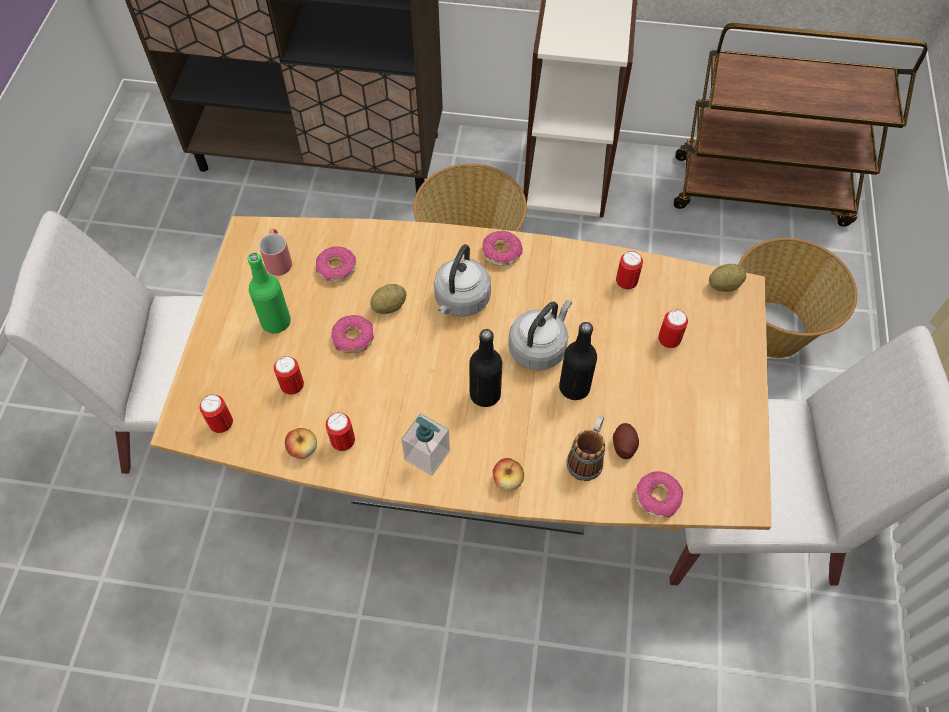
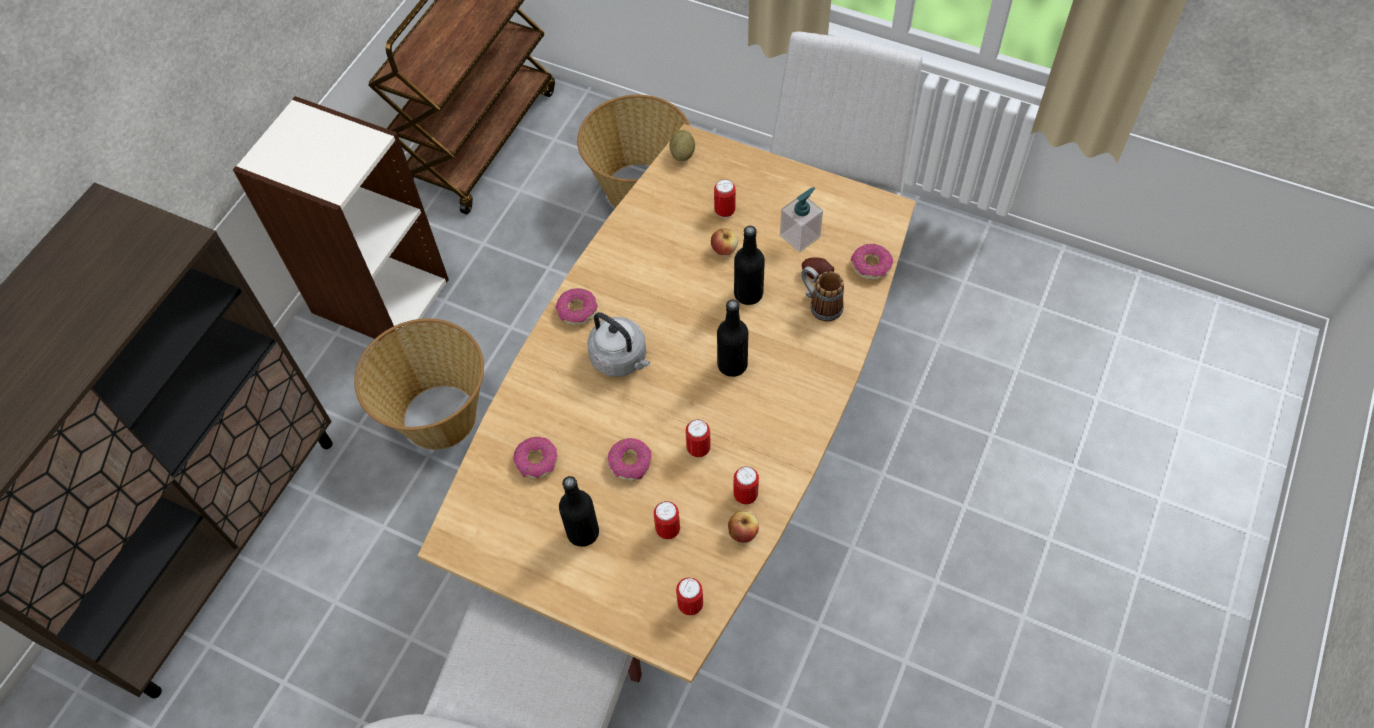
camera: 70 degrees left, 0 degrees up
(276, 322) = (583, 532): green bottle -> black bottle
(278, 259) = (500, 516): red mug -> none
(389, 306) = (603, 422): potato -> none
(427, 455) = (781, 426): soap dispenser -> soap dispenser (800, 236)
(507, 480) = (824, 369): apple -> apple (724, 249)
(539, 348) = (697, 309): grey kettle -> none
(626, 283) = (652, 223): can -> can (698, 449)

